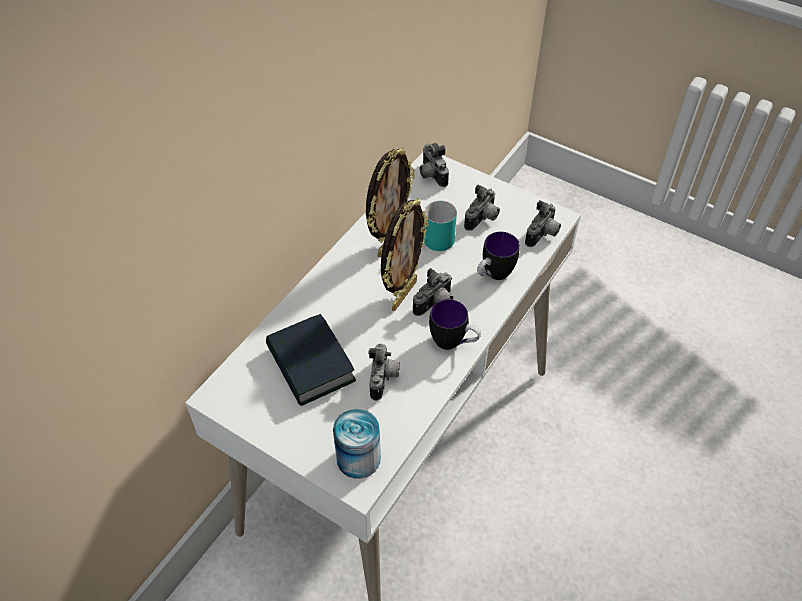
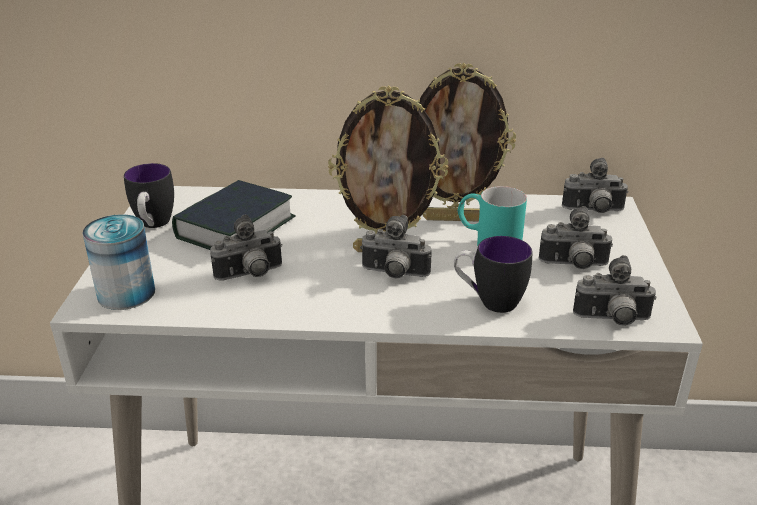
camera: 60 degrees right, 20 degrees down
(431, 175) = (593, 211): camera -> camera turned 120 degrees counterclockwise
(453, 343) = (346, 305): mug -> mug (153, 226)

